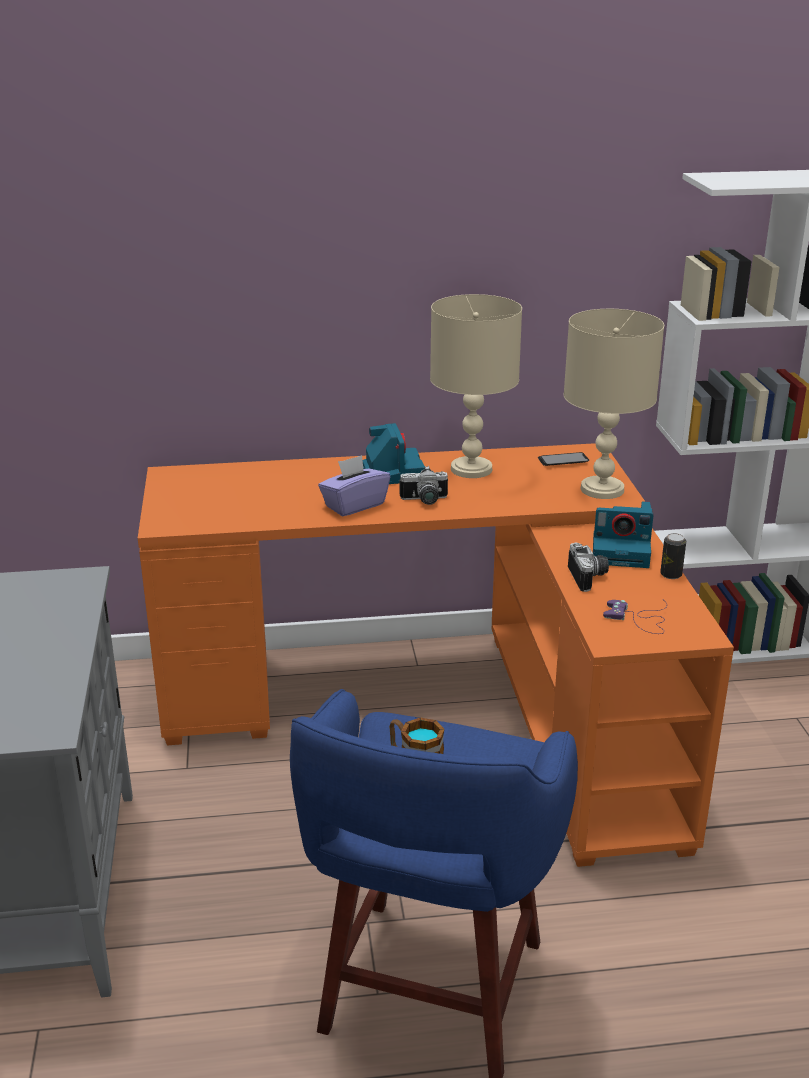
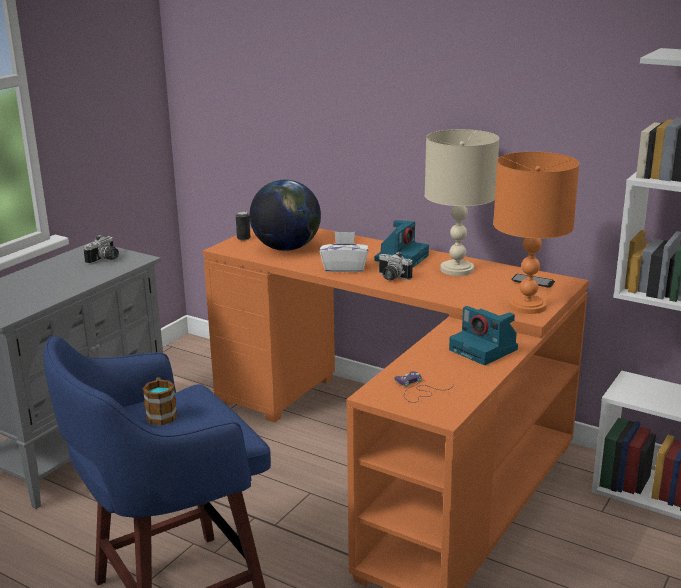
camera: 40 degrees right, 5 degrees down
(241, 501) = (286, 248): none -> globe
(354, 505) = (344, 268): purple tissue box -> white tissue box
(589, 578) = (430, 356): camera -> camera (105, 260)
(601, 489) = (526, 306): beige table lamp -> orange table lamp
(671, 574) = (493, 374): can -> can (243, 238)

